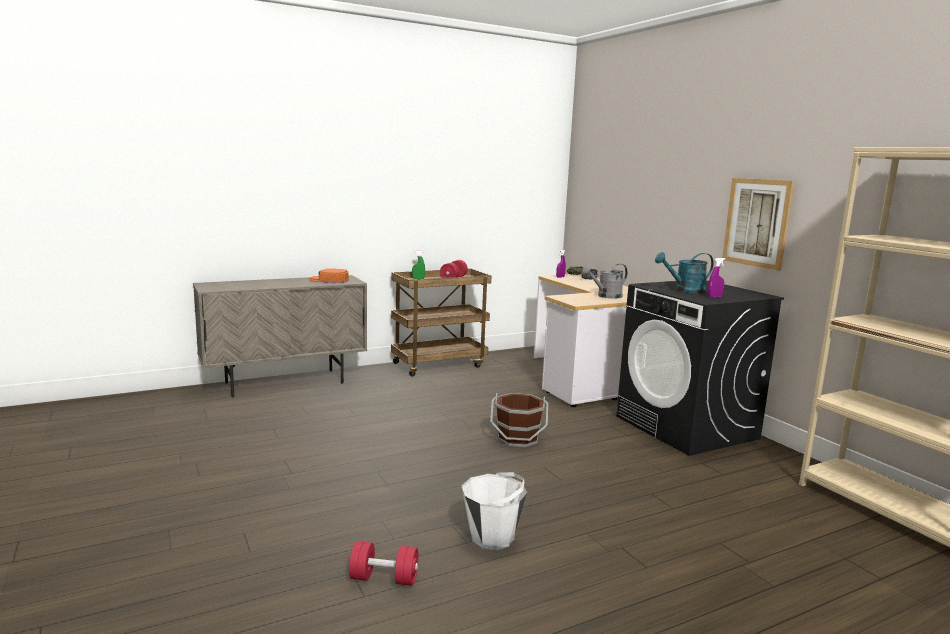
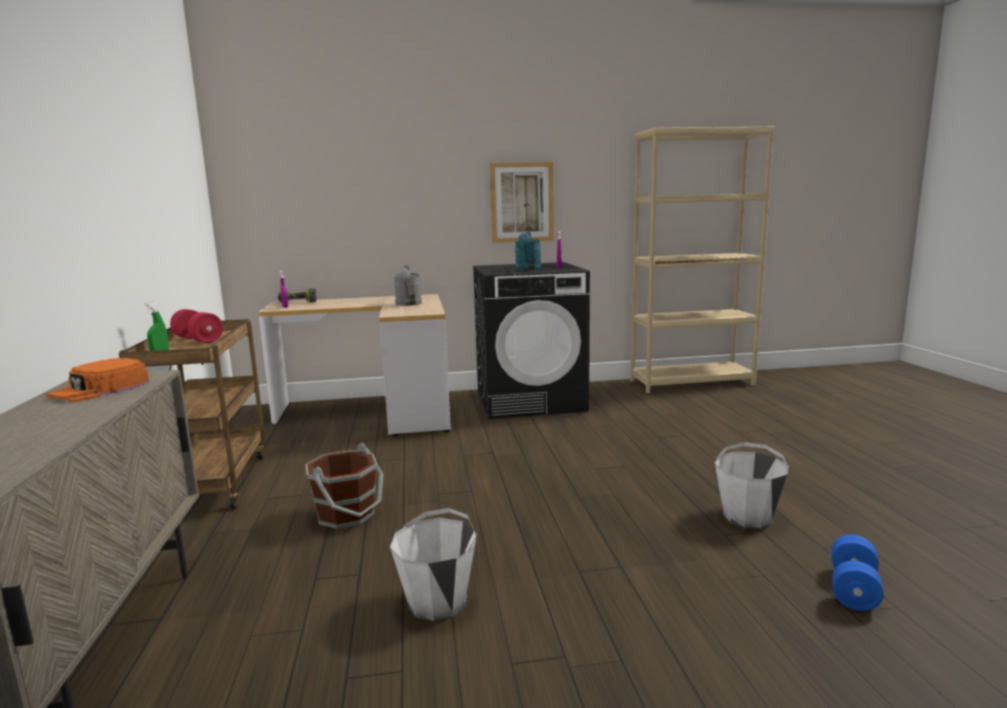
camera: 70 degrees left, 0 degrees up
(334, 437) = (438, 601): none -> white bucket
(384, 578) = (853, 589): red dumbbell -> blue dumbbell
(518, 439) = (519, 470): brown bucket -> brown bucket (347, 514)

